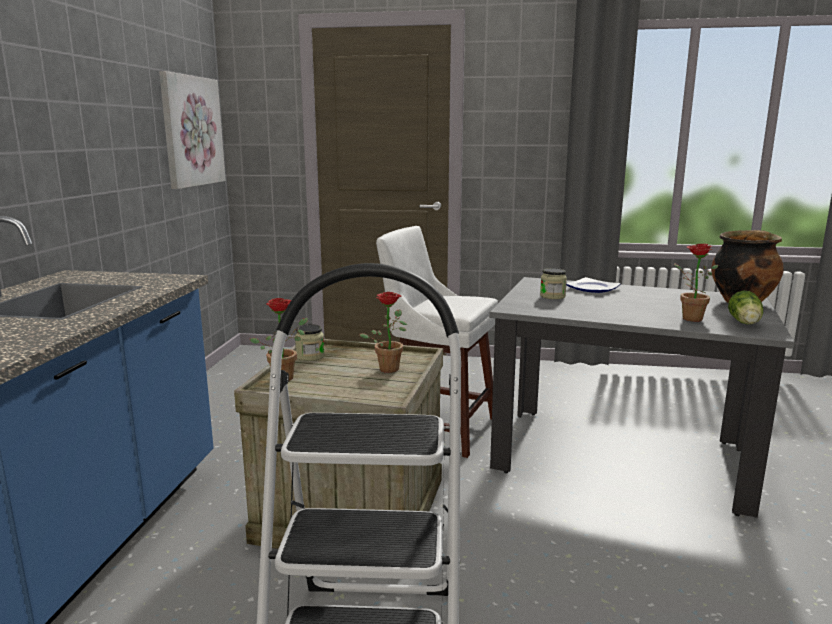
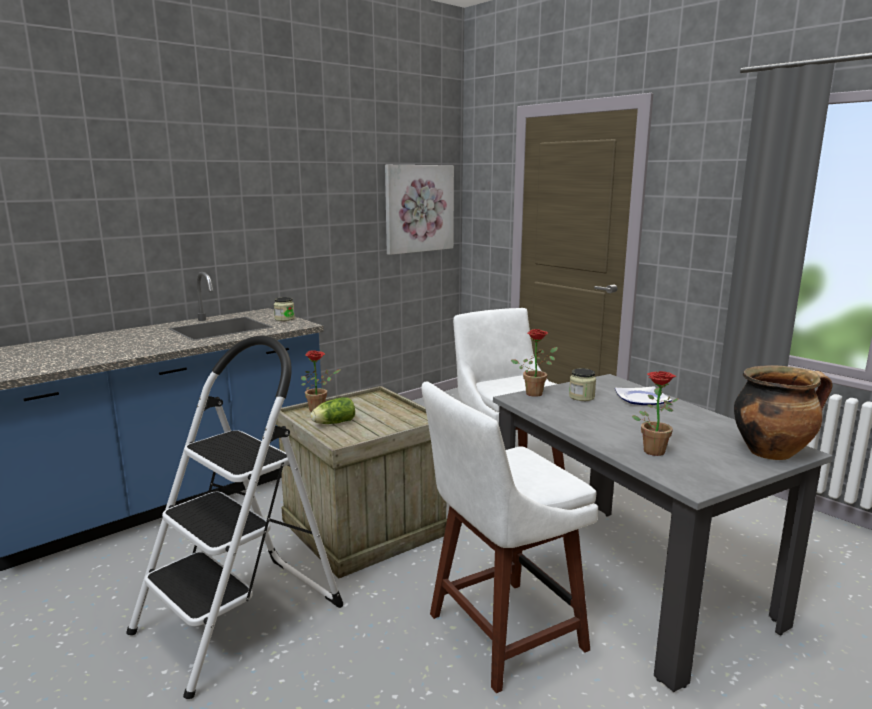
camera: 40 degrees right, 0 degrees up
(310, 356) = (360, 400): jar -> jar (284, 319)
(389, 367) = (388, 422): potted plant -> potted plant (536, 392)
(606, 540) = (499, 634): none -> white chair
(744, 323) = (699, 471): lettuce -> lettuce (332, 423)

